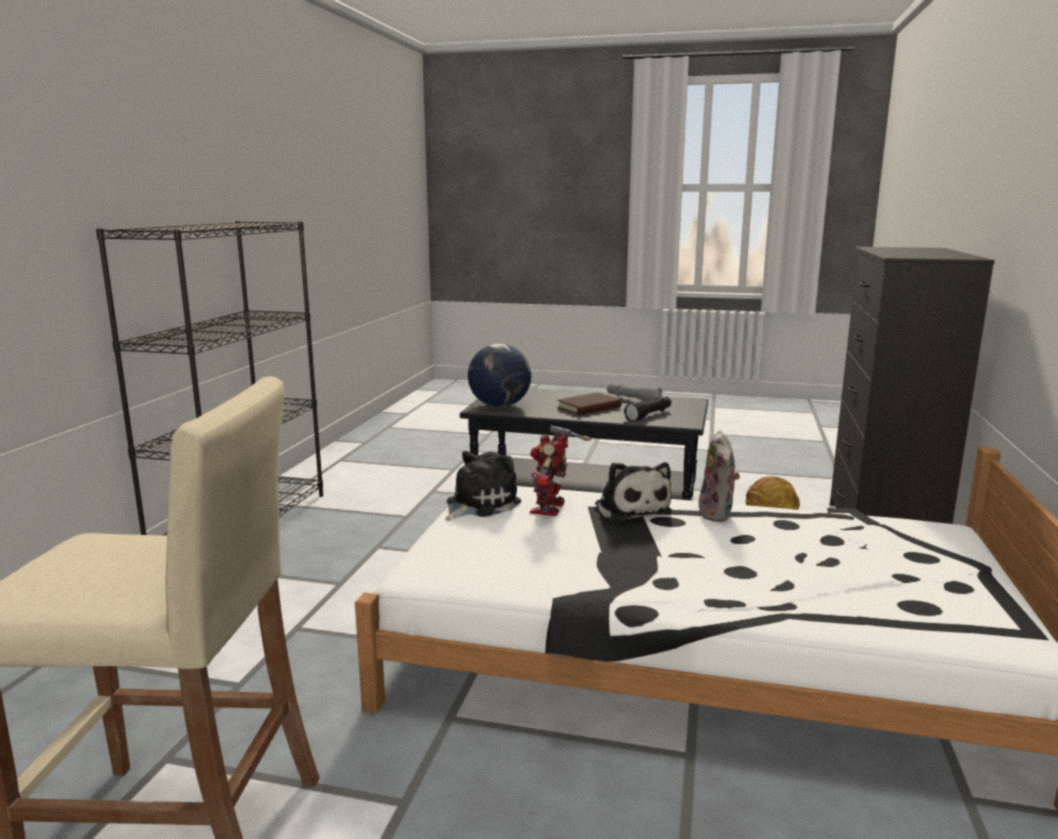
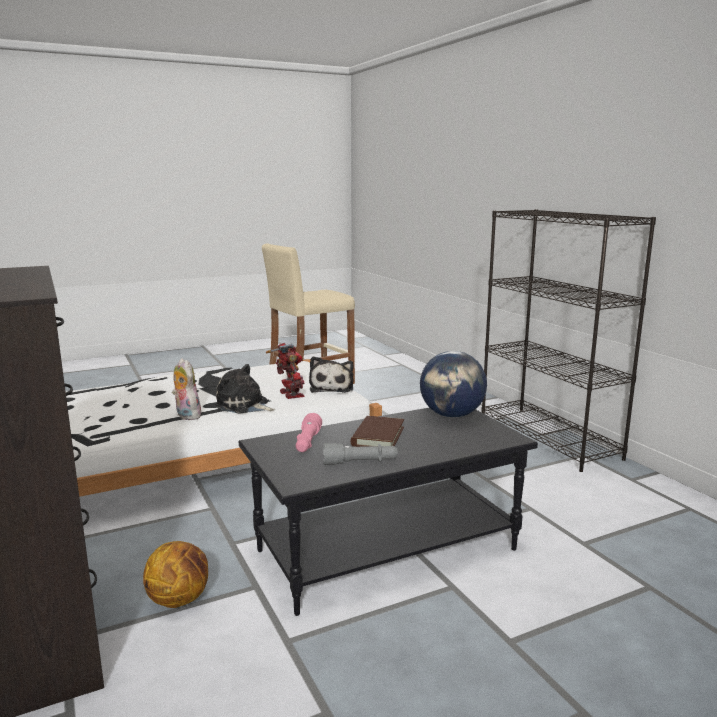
camera: 140 degrees right, 0 degrees up
(649, 415) = (307, 443): black flashlight -> pink flashlight

